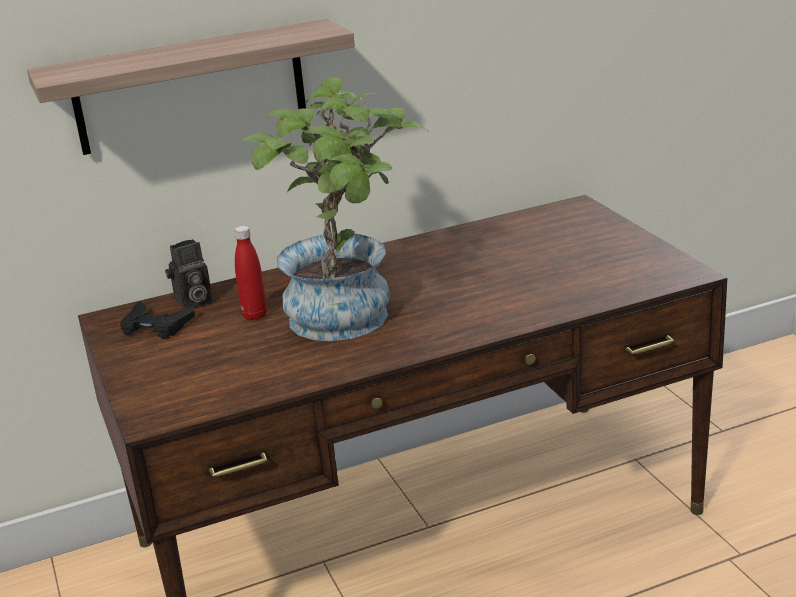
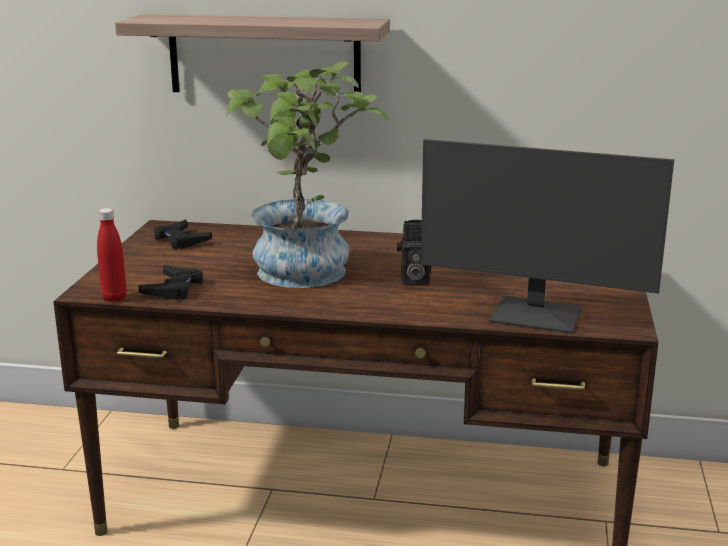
camera: 30 degrees right, 5 degrees down
(192, 302) = (225, 233): camera -> camera (413, 280)
(238, 381) = (174, 288): none -> black game controller
(255, 316) = (250, 253): red bottle -> red bottle (114, 298)
(607, 288) = (536, 316): none -> monitor

